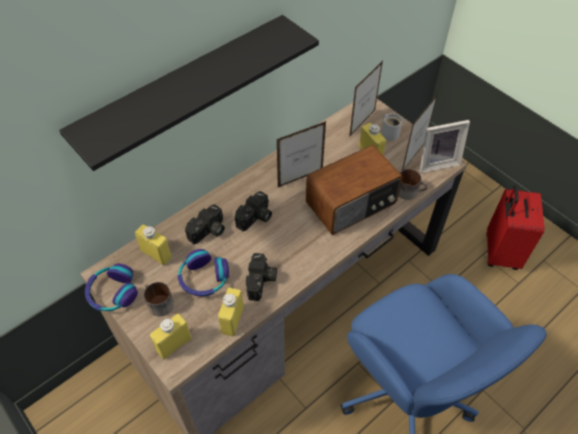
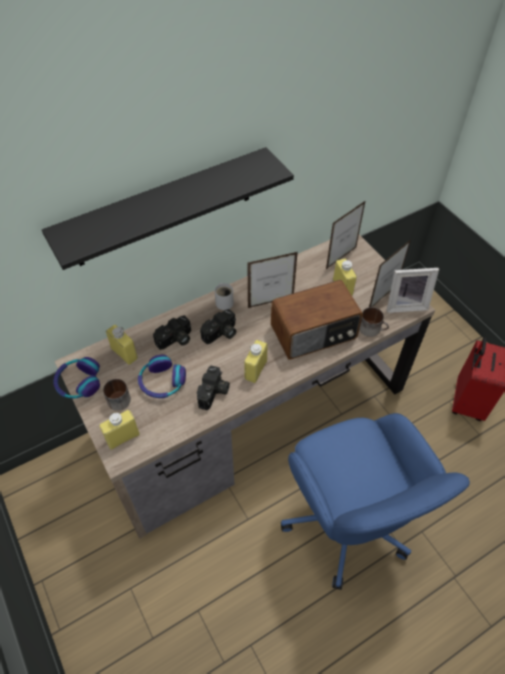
camera: 10 degrees right, 0 degrees up
(232, 320) = (180, 424): yellow bottle -> yellow bottle (255, 370)
(389, 132) = (365, 270): white mug -> white mug (224, 301)

